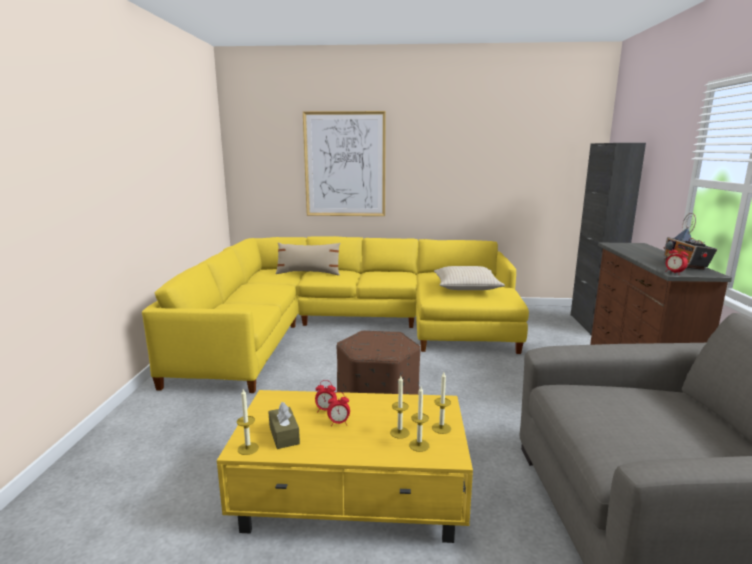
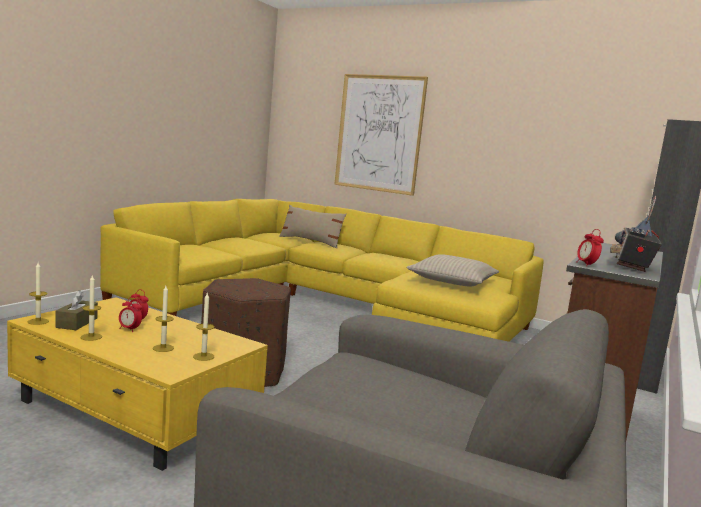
camera: 25 degrees right, 5 degrees down
(419, 445) = (161, 359): candle -> candle (91, 337)

